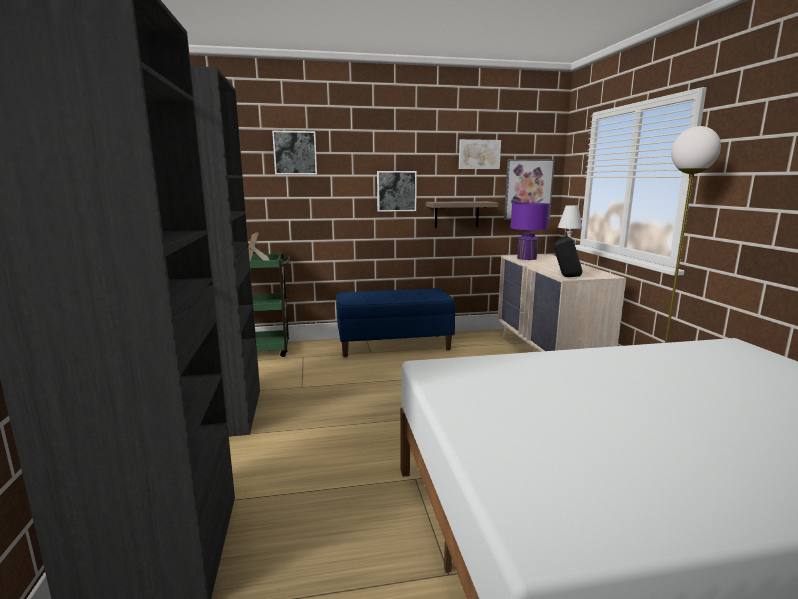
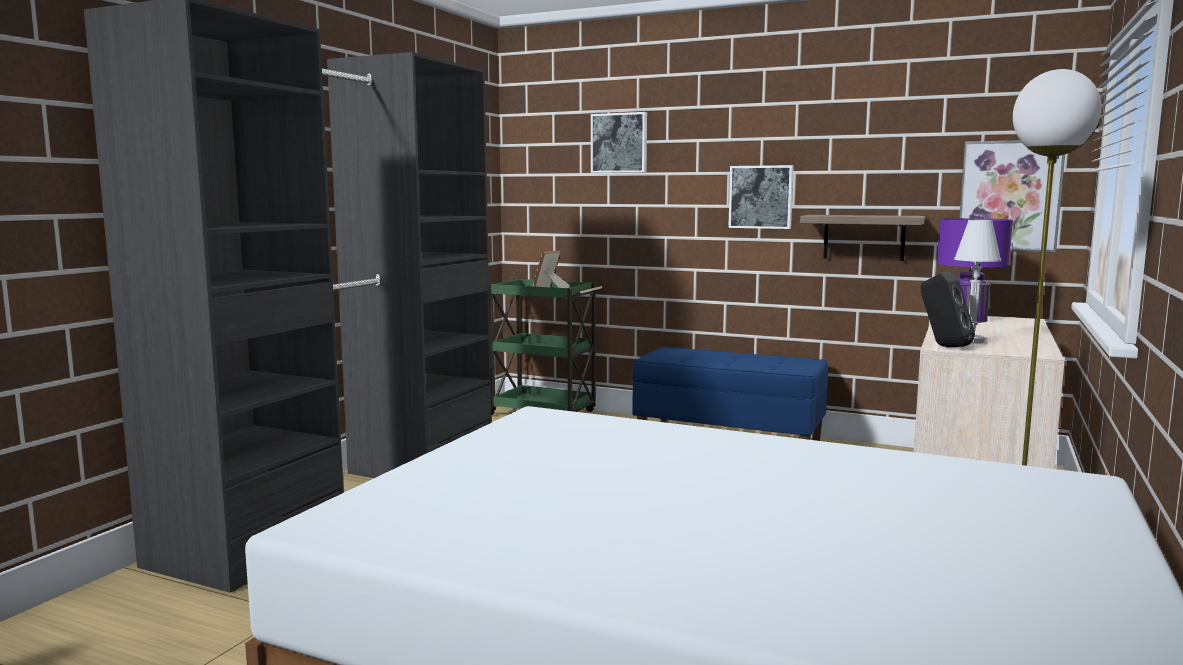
camera: 35 degrees right, 5 degrees down
(479, 154) = (908, 135): picture -> none

